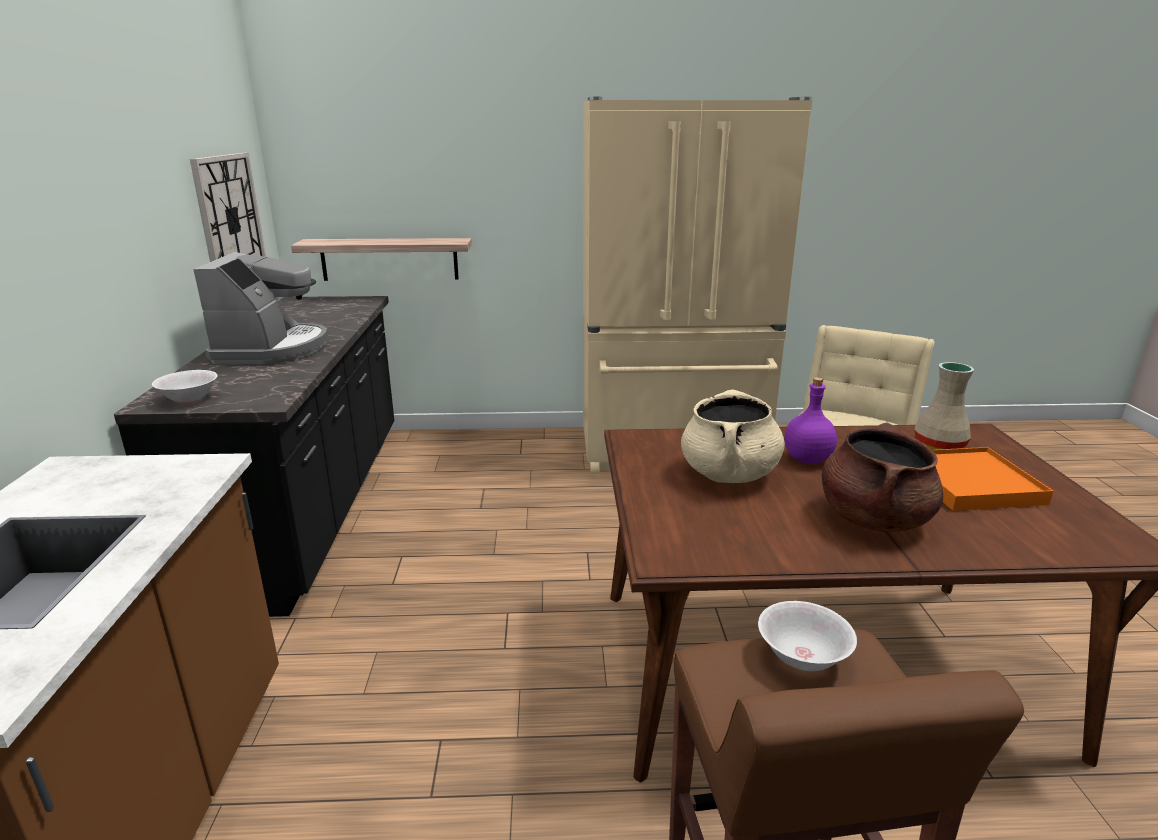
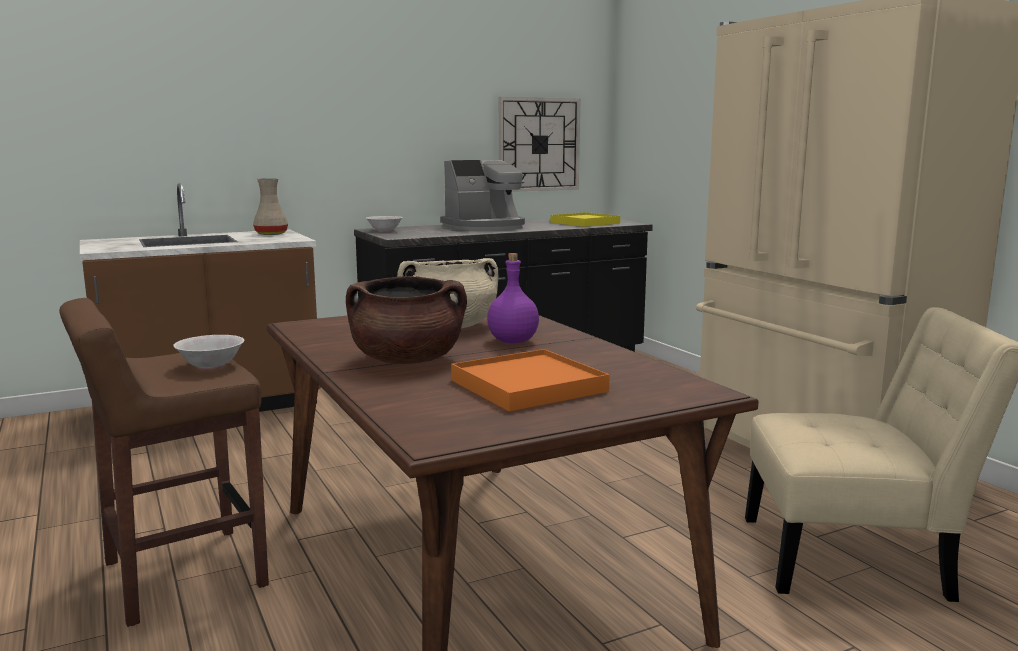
camera: 65 degrees right, 10 degrees down
(328, 311) = (585, 223): none -> yellow tray
(389, 259) = (666, 193): shelf -> none
(940, 445) = (625, 377): beige vase -> beige vase (270, 234)

